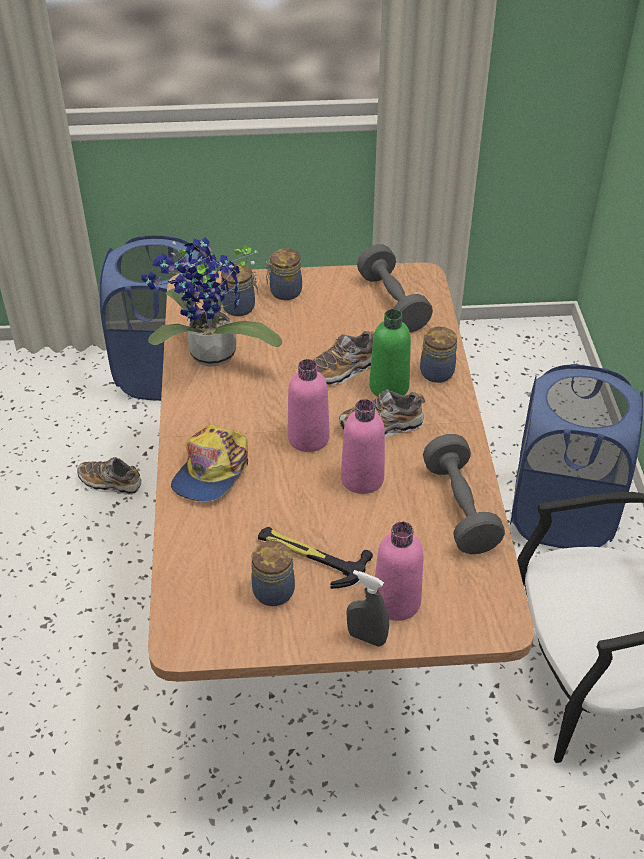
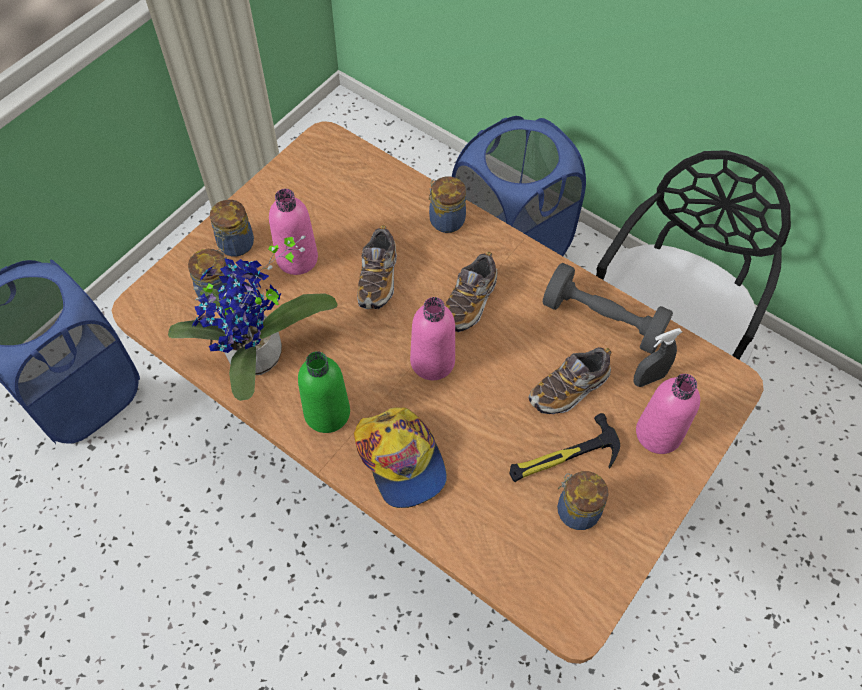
camera: 50 degrees left, 15 degrees up
(110, 483) = (161, 531): shoe -> shoe (569, 389)
(362, 478) = (513, 359): pink bottle -> pink bottle (297, 258)
(366, 637) = (676, 480): grey spray bottle -> grey spray bottle (648, 379)
(389, 387) = (430, 263): green bottle -> green bottle (327, 413)
(393, 303) = (335, 184): grey dumbbell -> none

